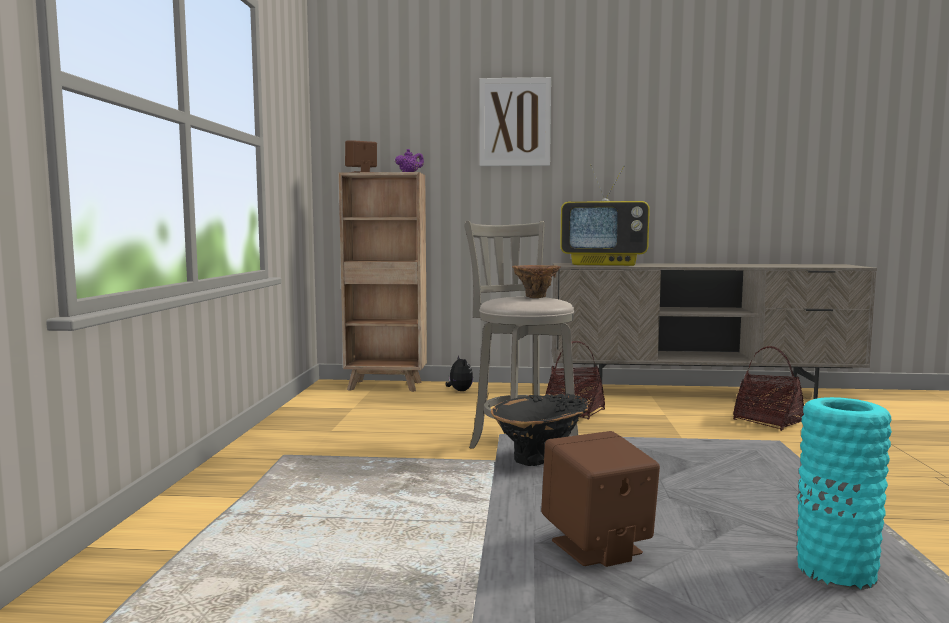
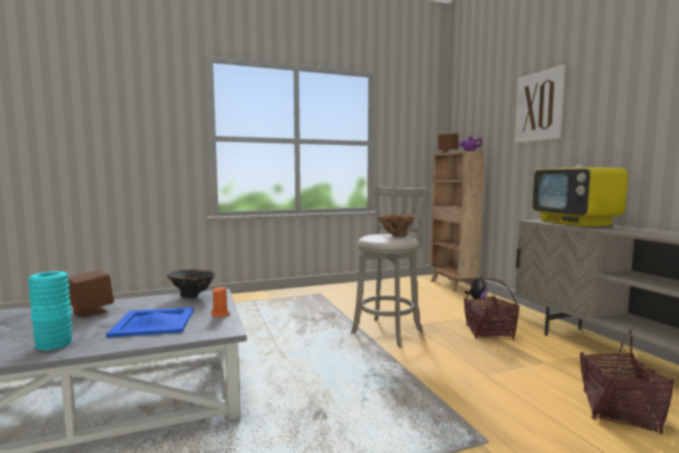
camera: 65 degrees right, 0 degrees up
(677, 446) = (220, 314): none -> orange candle
(707, 488) = (154, 322): none -> blue tray

